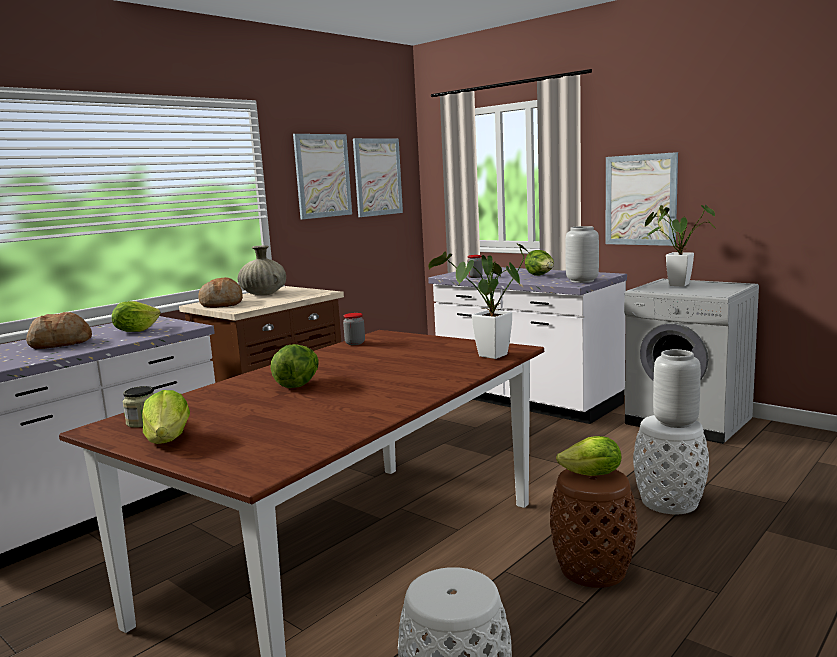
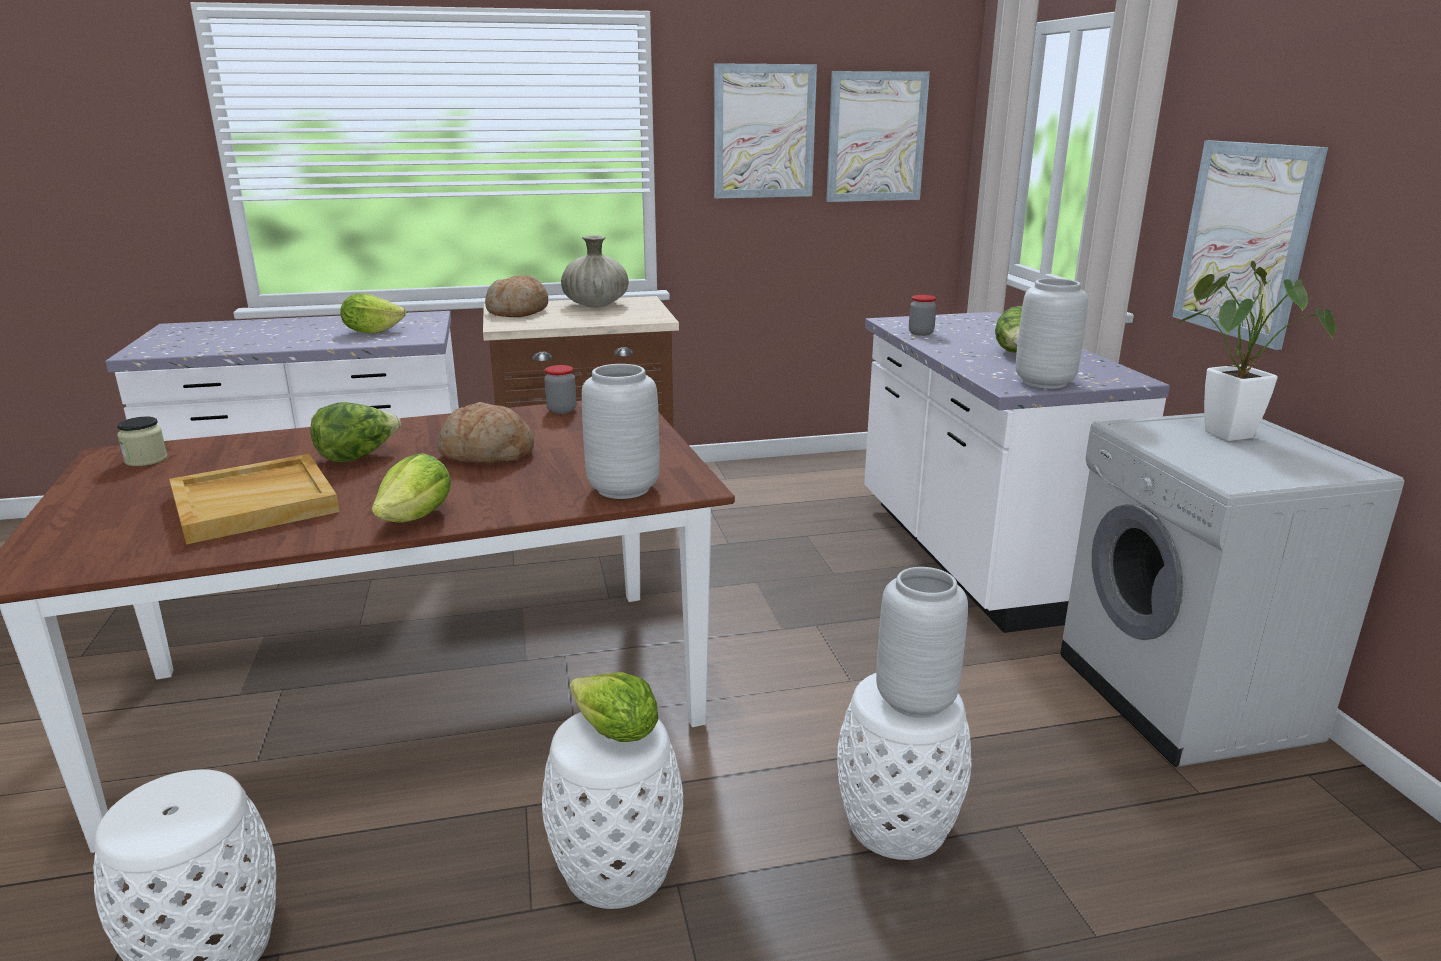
camera: 35 degrees right, 10 degrees up
(60, 344) = (283, 333): bread -> bread (486, 454)
(168, 439) = (101, 492): lettuce -> lettuce (417, 517)
(303, 412) = (256, 503): none -> beige tray
(488, 357) = (622, 488): potted plant -> grey vase
(593, 570) = (616, 870): brown stool -> white stool

